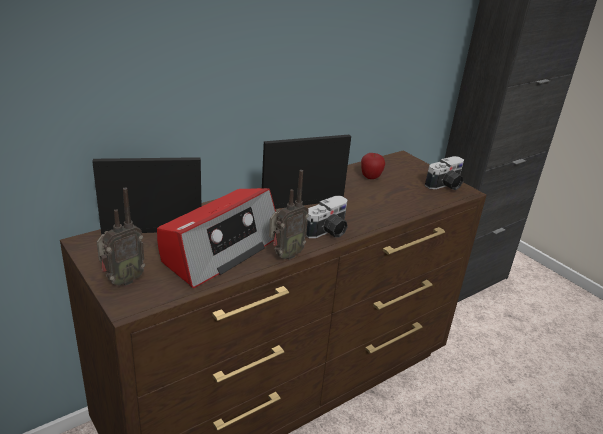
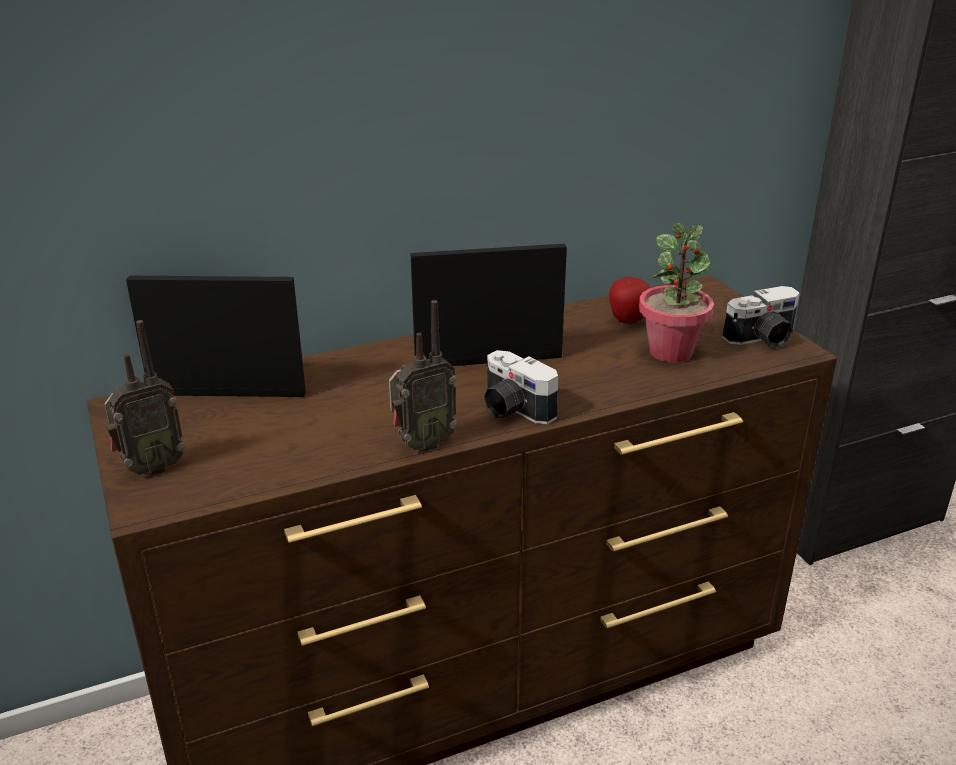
camera: 15 degrees right, 0 degrees up
(220, 249) = (321, 428): radio -> none
(328, 232) = (513, 409): camera -> camera turned 75 degrees clockwise
(401, 194) = (671, 351): none -> potted plant

